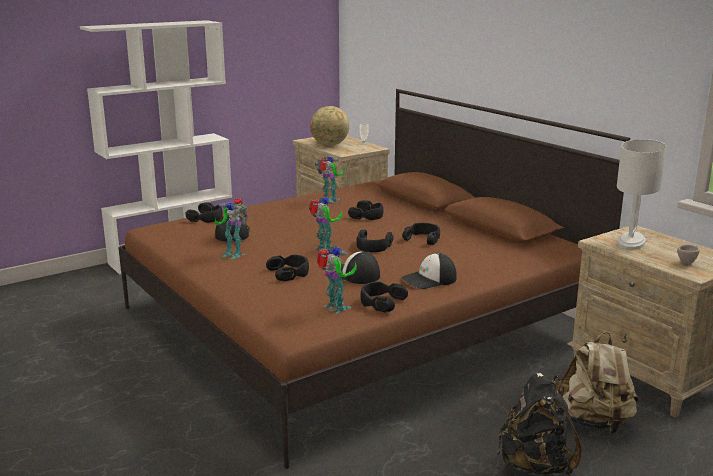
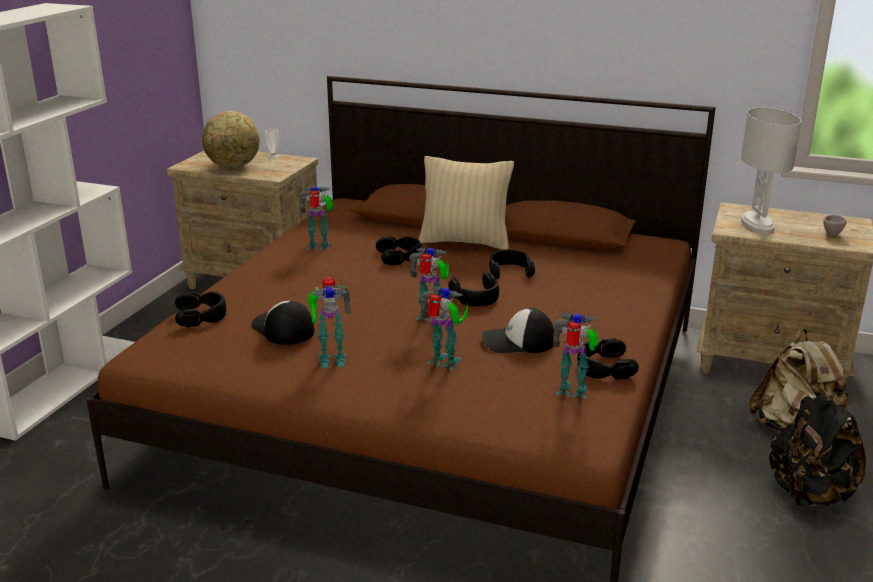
camera: 35 degrees left, 5 degrees up
(289, 273) = (444, 363): black headphones -> toy robot
(425, 217) = (465, 242): none -> beige pillow
(429, 279) = (602, 322): cap -> none

